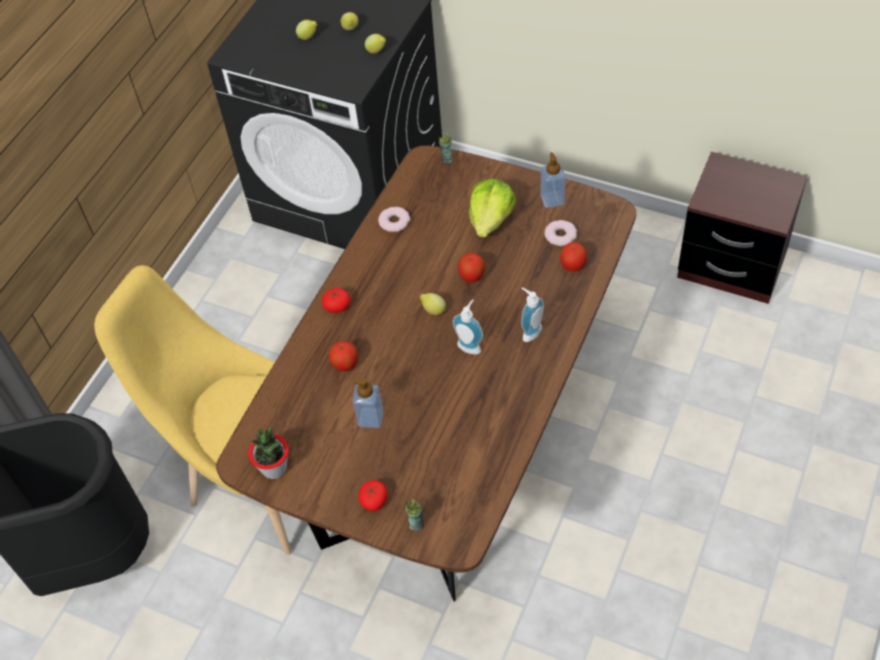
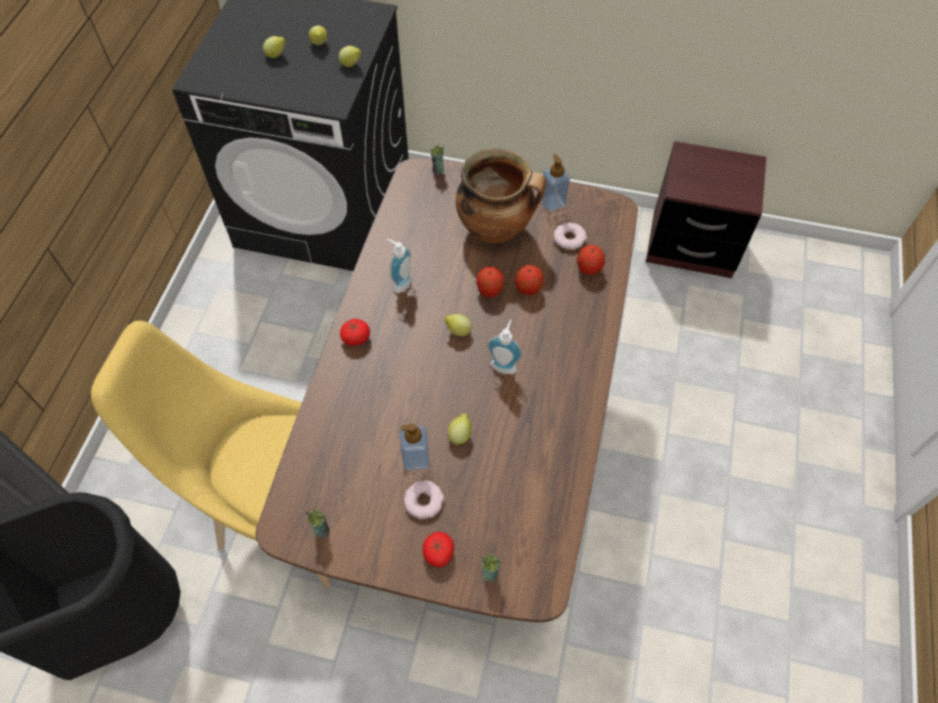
camera: 15 degrees left, 5 degrees up
(274, 468) = (321, 530): potted plant -> cup
(345, 364) = (376, 401): apple -> apple (528, 288)
(394, 222) = (398, 240): donut -> donut (424, 501)
(415, 402) = (460, 435): none -> lemon
(491, 219) = (496, 229): lettuce -> cooking pot
(530, 331) = (561, 343): soap dispenser -> soap dispenser (400, 282)

